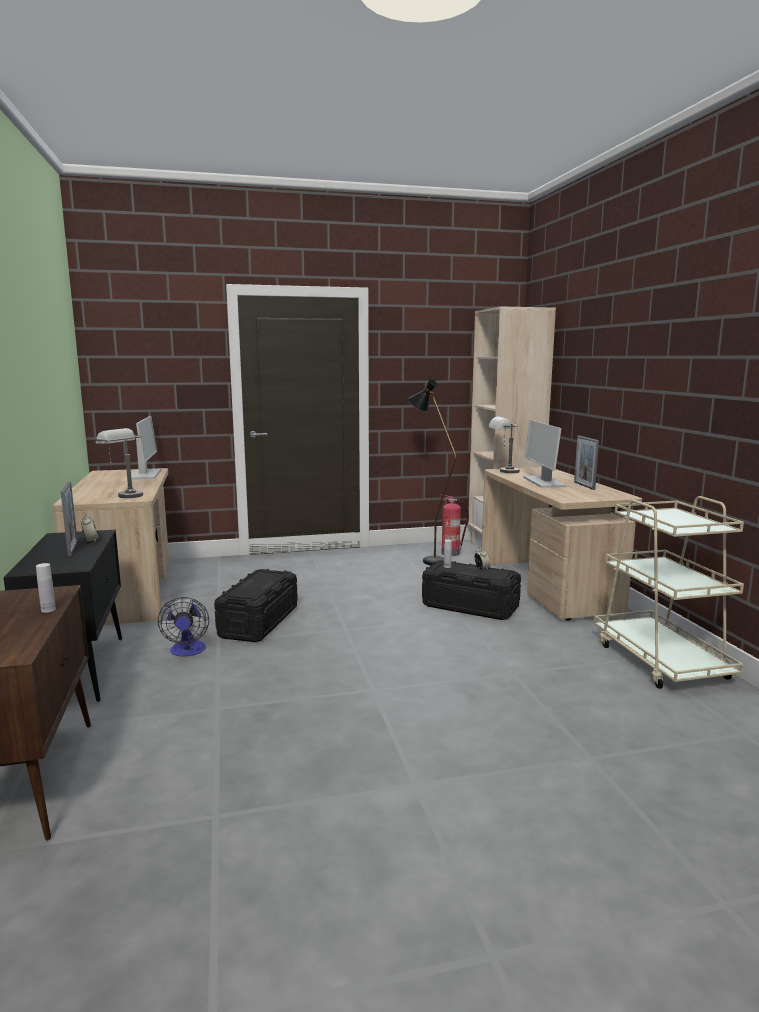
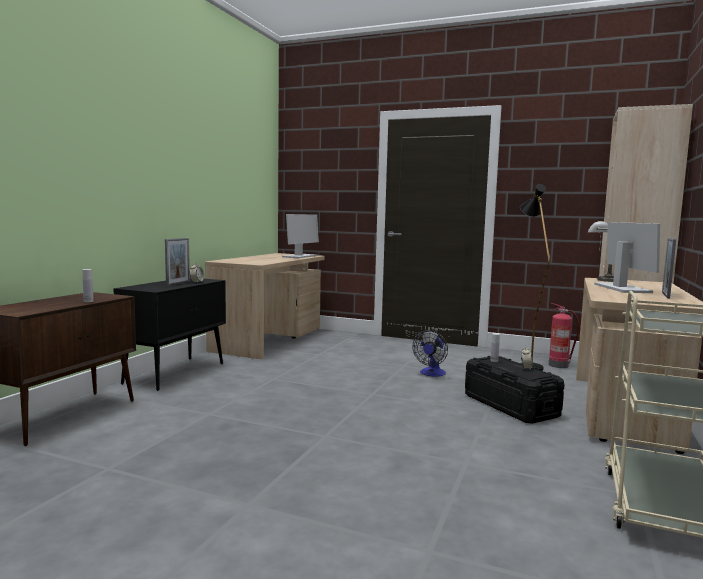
camera: 35 degrees right, 5 degrees down
(124, 495) = (255, 261): grey table lamp -> none
(187, 651) = (246, 379): fan -> fan (431, 374)
(258, 622) = (318, 374): black storage box -> none
(543, 482) = (622, 288): monitor -> monitor turned 150 degrees clockwise

